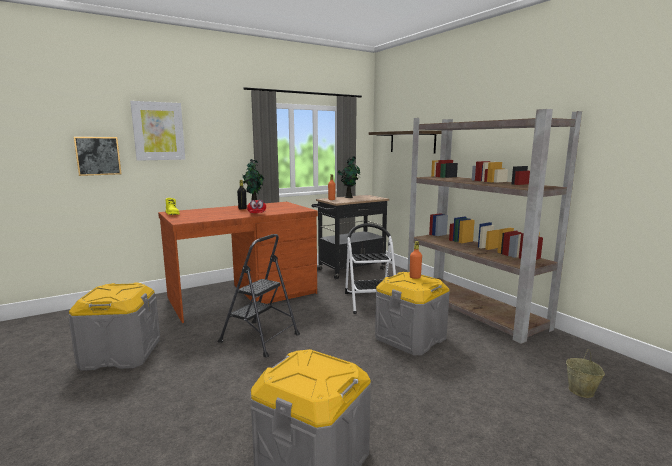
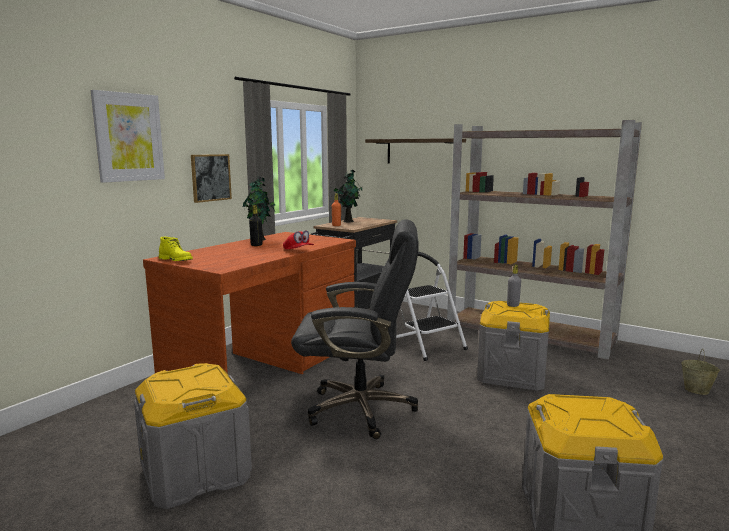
camera: 25 degrees left, 0 degrees up
(98, 156) = (46, 177): picture -> picture (210, 177)
(261, 338) = (358, 409): black step ladder -> black office chair
(415, 277) = (513, 305): orange bottle -> grey bottle

